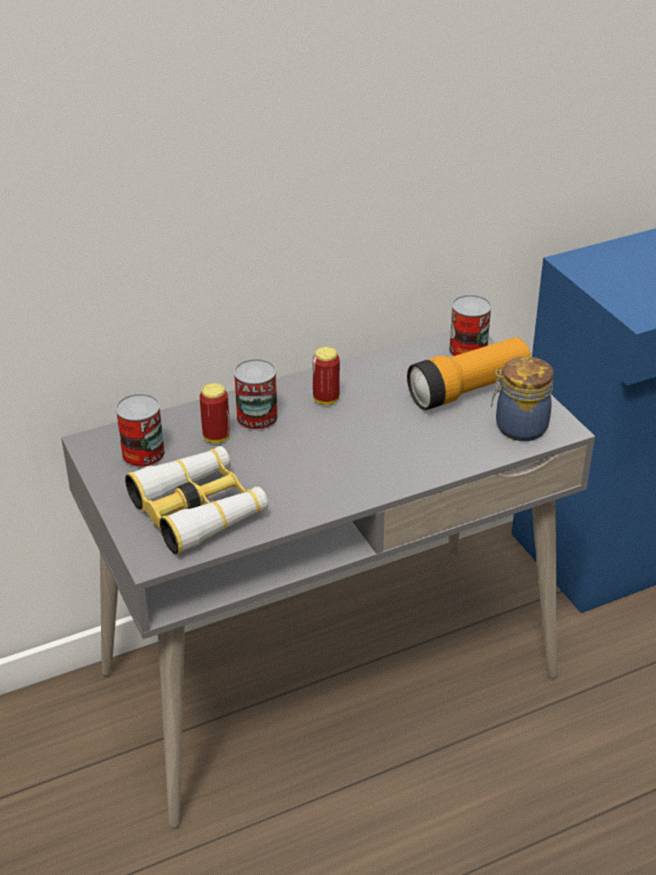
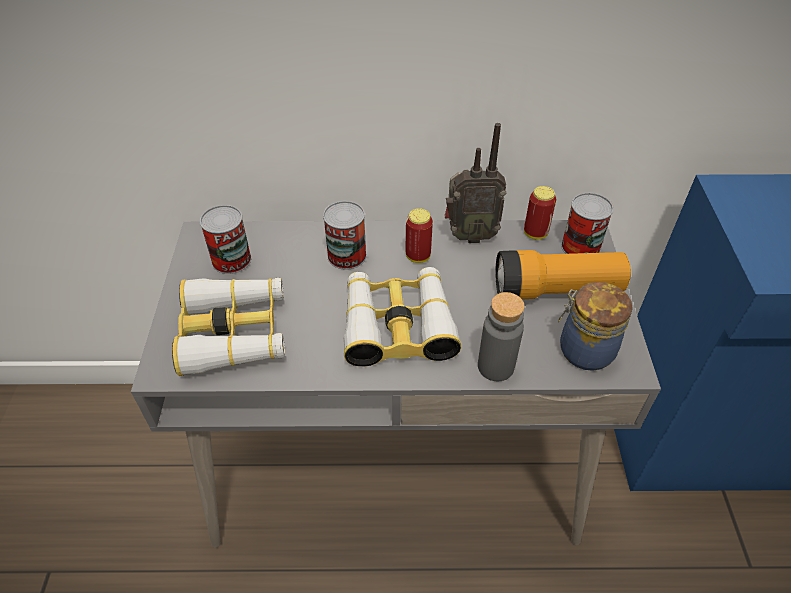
camera: 25 degrees right, 10 degrees up
(216, 437) = (300, 263): can -> can (535, 233)
(347, 457) = (398, 325): none -> binoculars
(362, 369) = (469, 235): none -> radio
(454, 461) = (495, 366): none -> grey bottle

